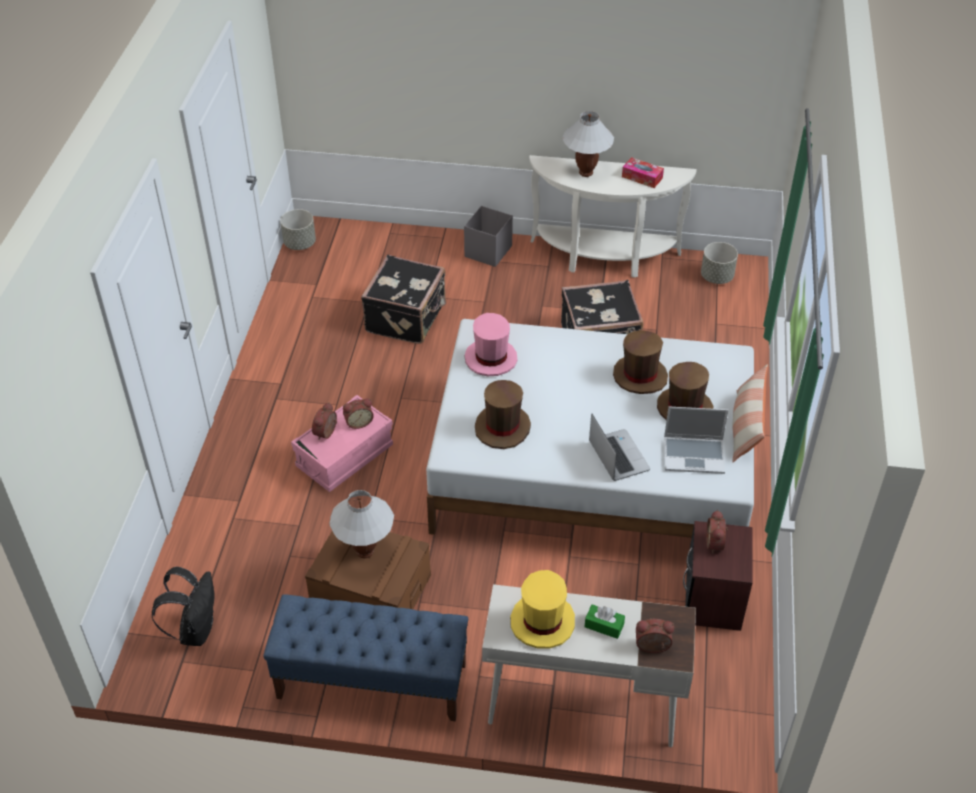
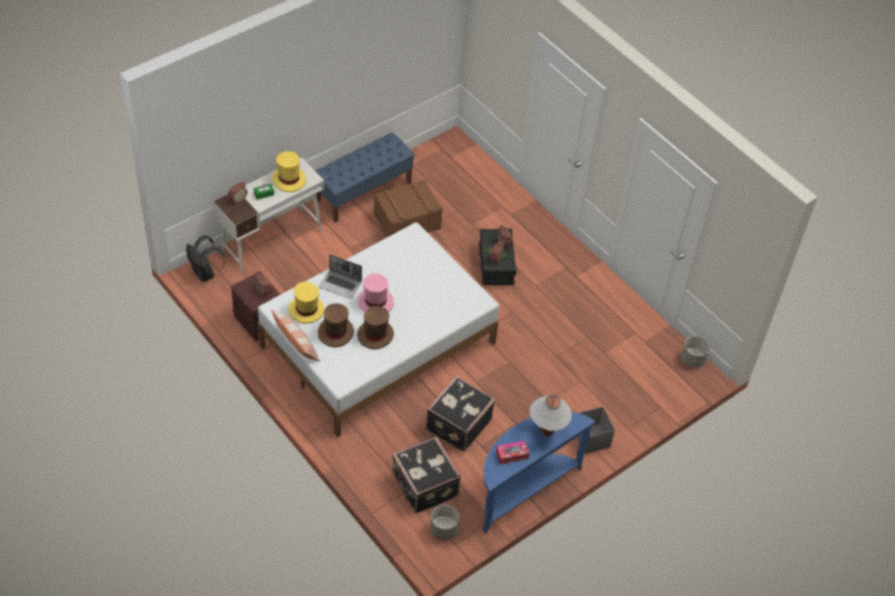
camera: 130 degrees right, 5 degrees up
(195, 630) = (453, 161): black backpack -> black backpack (205, 274)
(345, 456) = (496, 265): pink storage box -> black storage box
(365, 552) = (412, 203): white table lamp -> none
(407, 318) = (572, 358): black suitcase -> black suitcase (424, 486)
(490, 359) = (456, 291): pink hat -> pink hat (375, 302)
(502, 427) = (407, 261): brown hat -> none
(604, 259) = (523, 489): white console table -> blue console table
(694, 455) = (306, 310): laptop -> yellow hat

